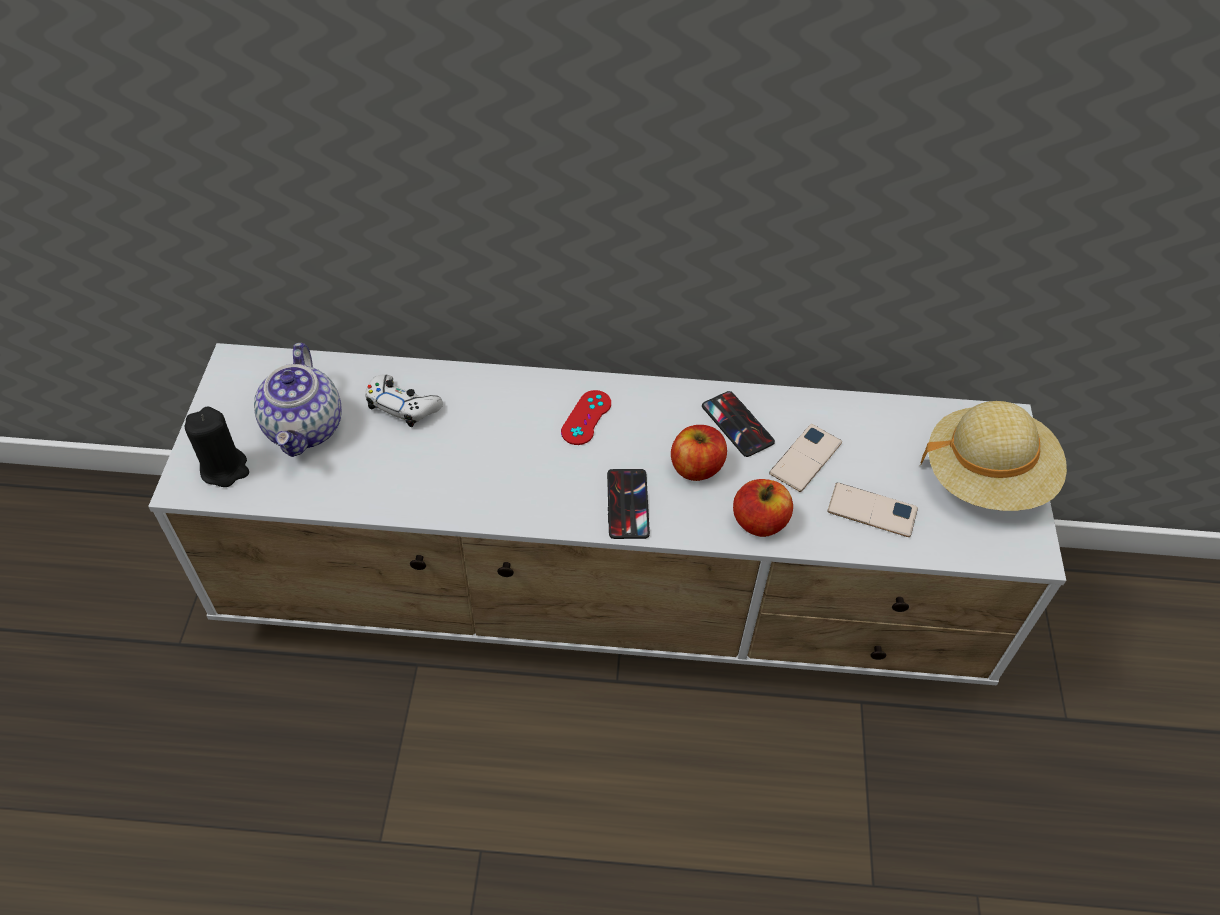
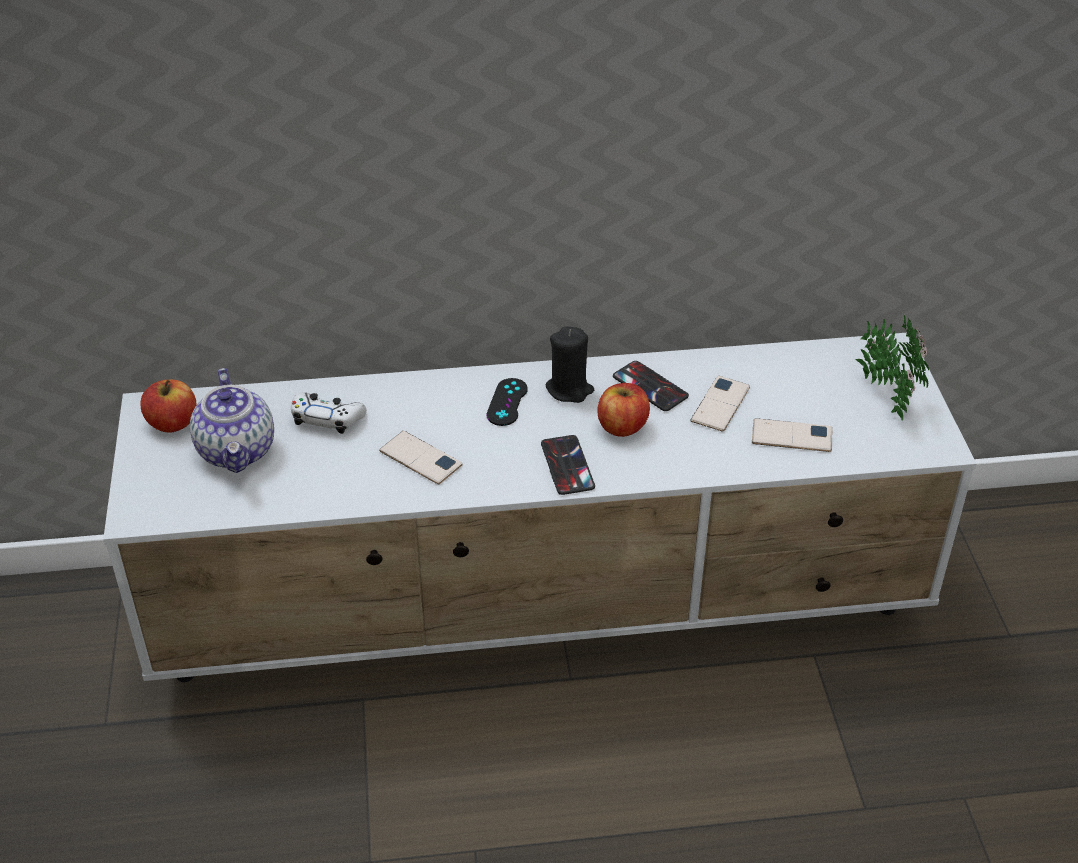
camera: 10 degrees left, 10 degrees down
(224, 468) = (169, 496): black candle -> black candle (569, 389)
(482, 468) = (420, 458): none -> phone
(586, 418) = (507, 402): red game controller -> black game controller
(759, 522) = (692, 461): apple -> apple (172, 423)
(986, 477) = (886, 394): beige hat -> potted plant

